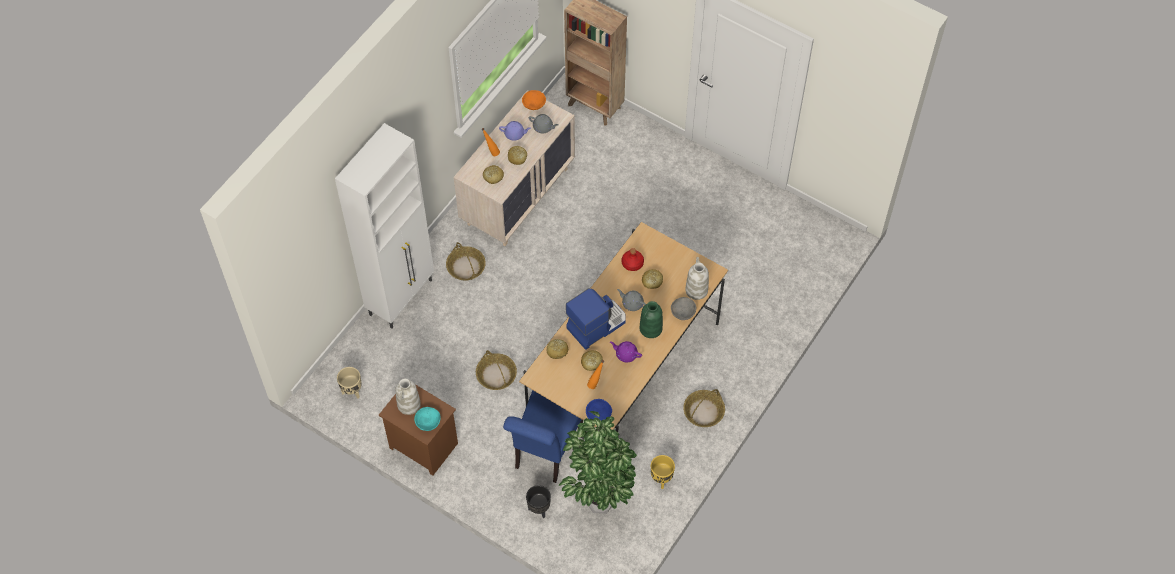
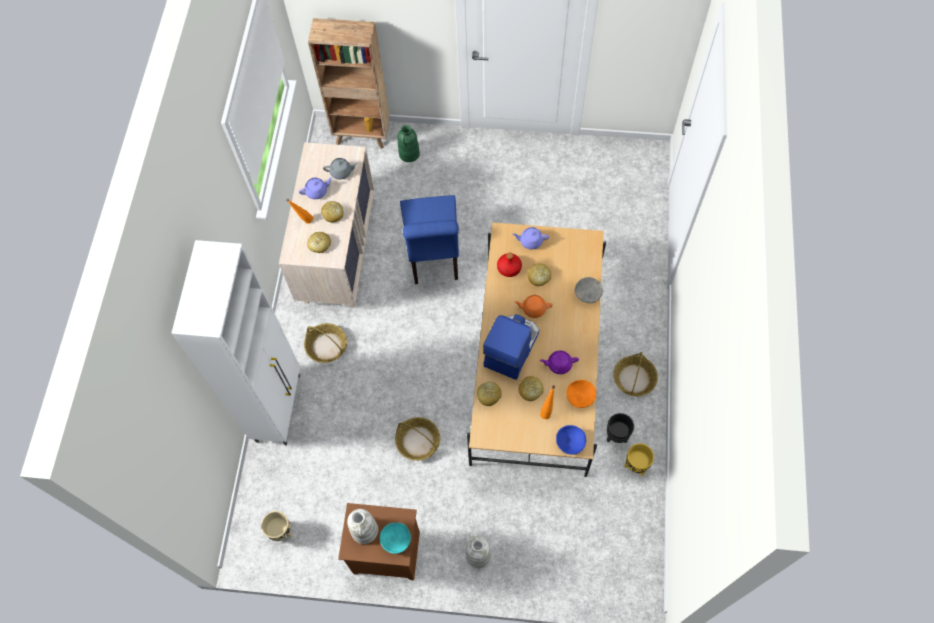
camera: 25 degrees left, 5 degrees up
(534, 104) = (319, 153): orange bowl -> orange bowl (580, 397)
(539, 509) = (539, 560): black planter -> black planter (617, 436)
(545, 452) = (511, 495): blue chair -> blue chair (433, 258)
(597, 506) = (592, 526): potted plant -> none
(632, 303) = (533, 309): grey teapot -> orange teapot
(650, 329) = (567, 326): green vase -> green vase (409, 154)
(662, 250) = (530, 241): none -> purple teapot
(696, 290) = (586, 265): white vase -> white vase (477, 555)

